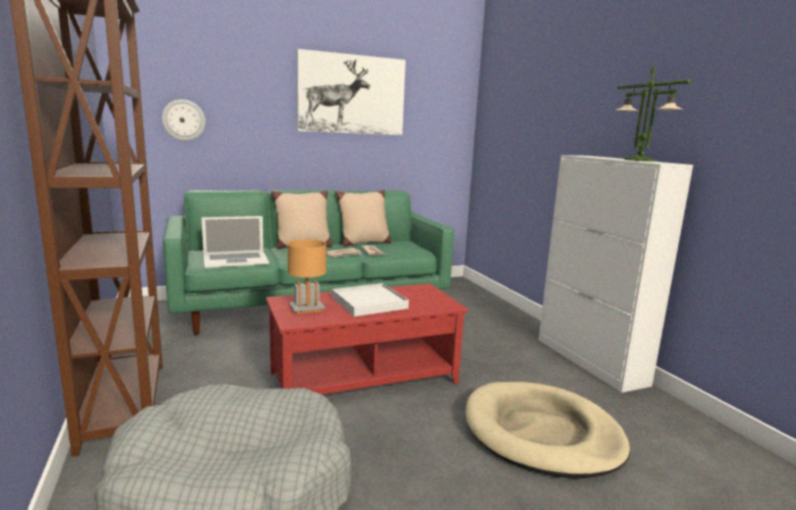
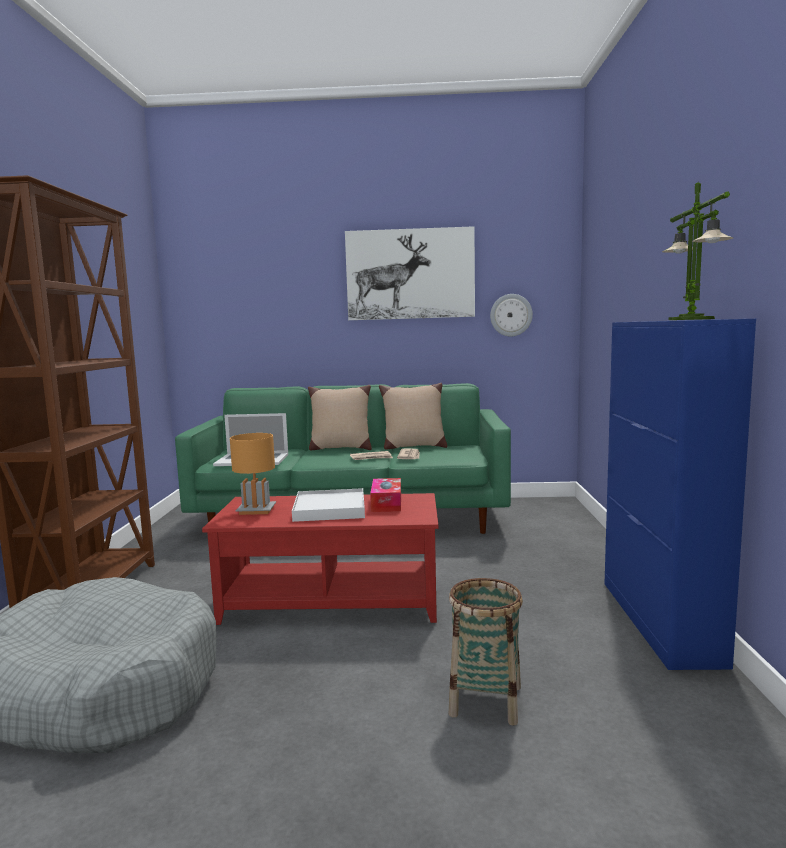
camera: 25 degrees right, 5 degrees down
(184, 120) = (233, 317): wall clock -> wall clock (511, 315)
(407, 294) = (386, 503): none -> tissue box
(541, 434) = (486, 701): beige dog bed -> basket
(590, 361) = (659, 621): white cabinet -> blue cabinet

